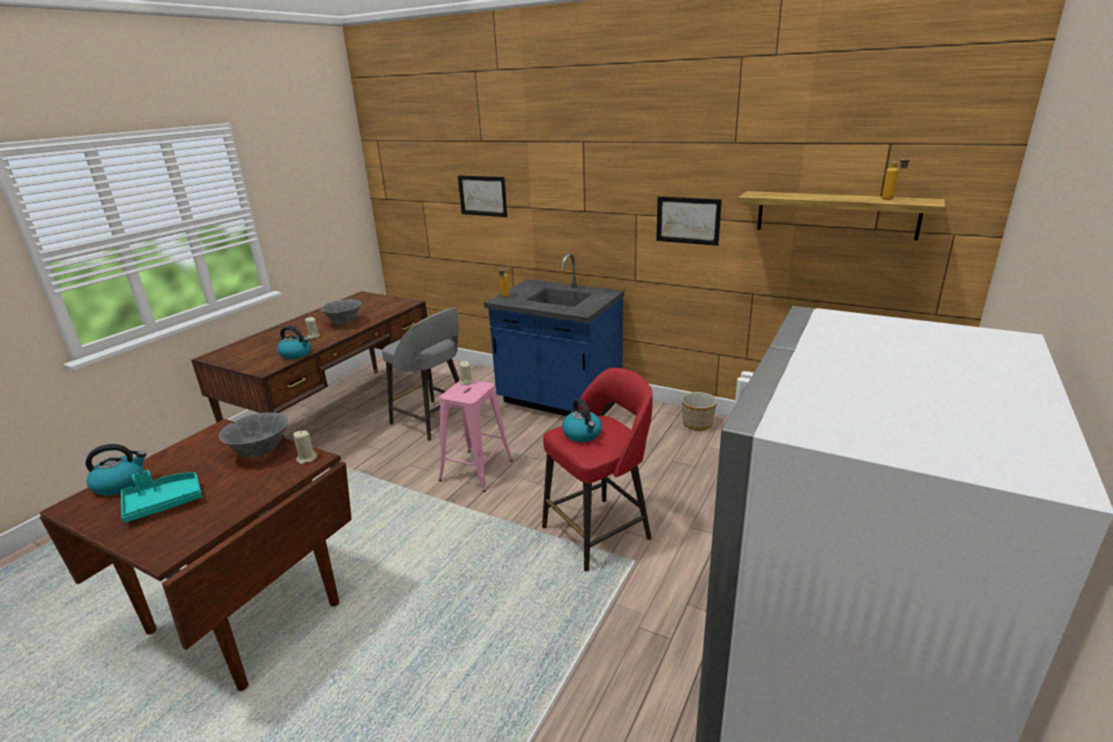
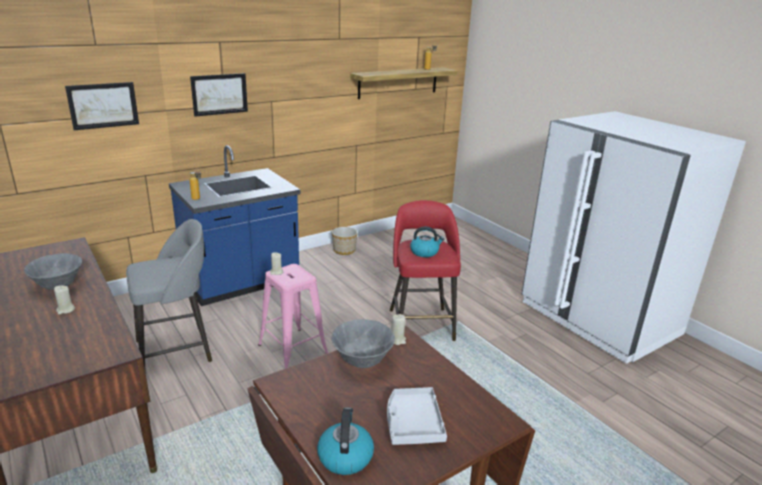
camera: 65 degrees left, 0 degrees up
(163, 503) = (412, 424): turquoise tray -> grey tray
(296, 354) = (105, 327): kettle -> none
(688, 220) = (313, 100): picture -> picture (219, 94)

